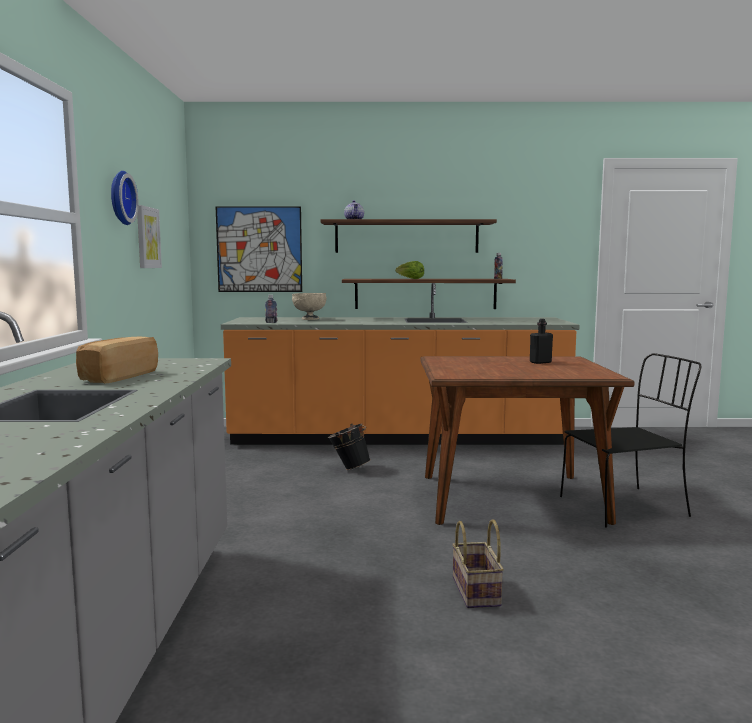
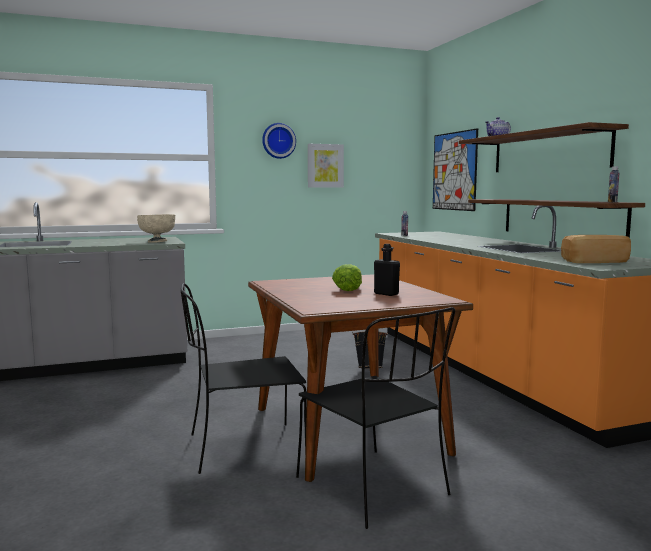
camera: 70 degrees right, 0 degrees up
(117, 376) = (109, 241): bread -> bread (593, 261)
(309, 319) = (453, 236): beige bowl -> beige bowl (157, 242)
(409, 279) = (526, 200): lettuce -> lettuce (348, 289)
(477, 592) = (133, 433): basket -> none
(540, 540) = (243, 448): none -> black chair

